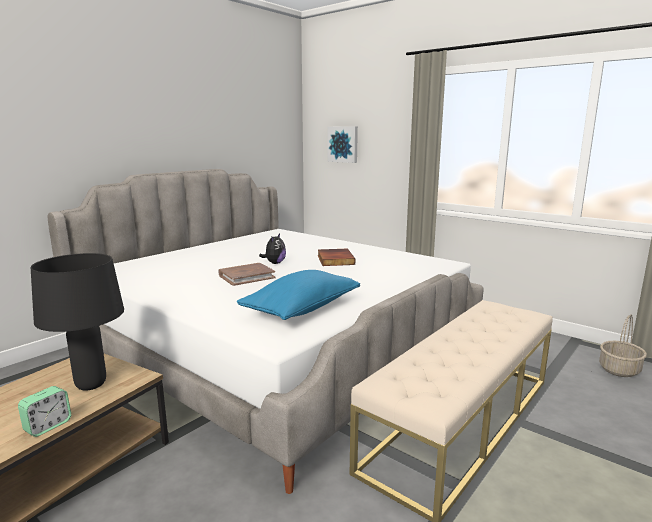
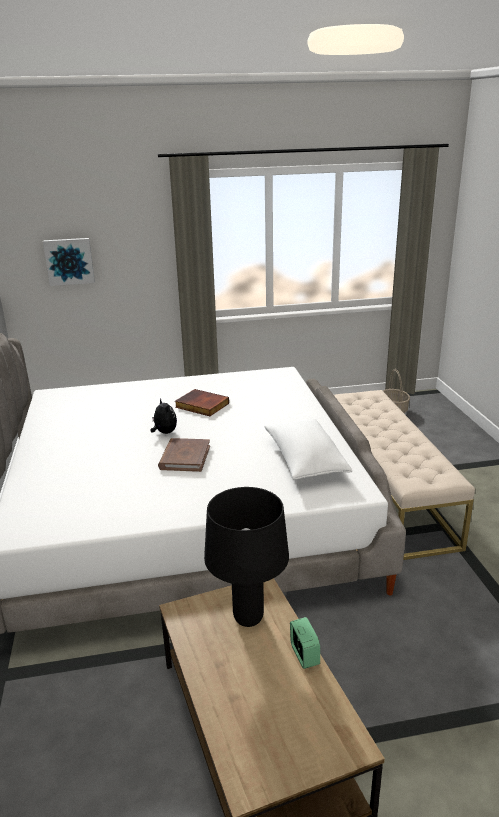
camera: 50 degrees left, 10 degrees up
(302, 309) = (305, 461): blue pillow -> white pillow

